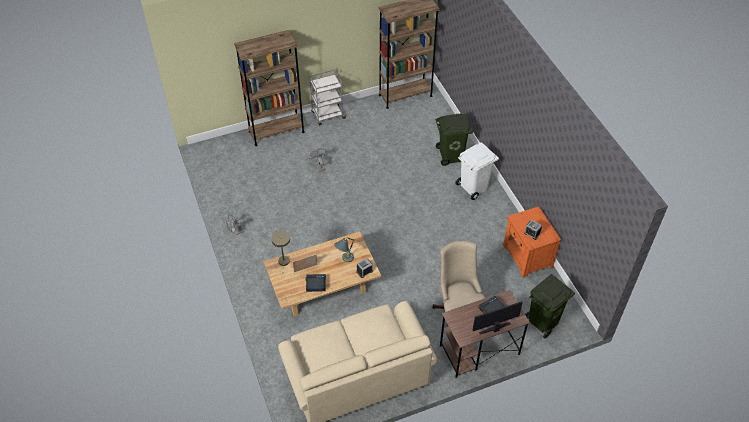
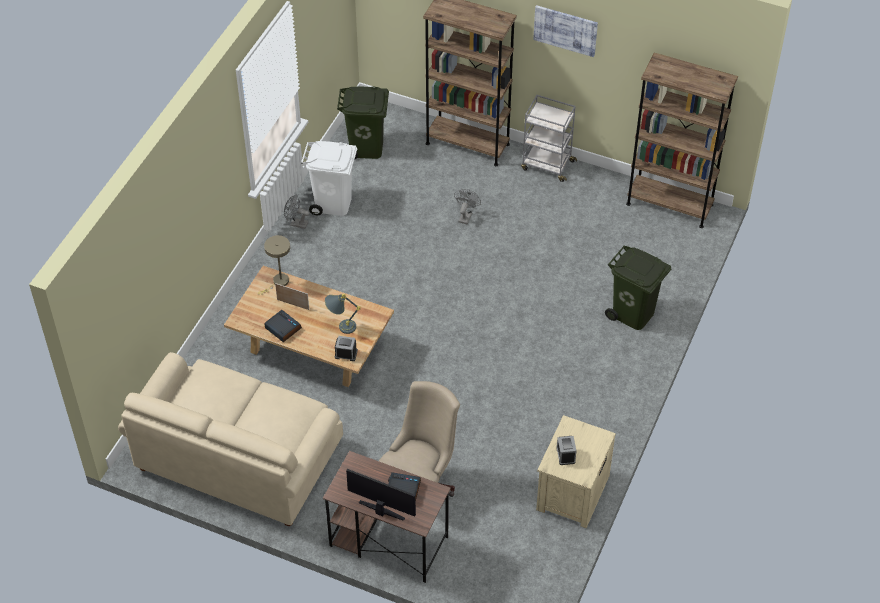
camera: 45 degrees right, 0 degrees up
(320, 23) = (565, 30): none -> picture
(474, 187) = (612, 370): white trash can -> white trash can (333, 204)
(527, 257) = (571, 493): orange nightstand -> beige nightstand
(543, 321) = (496, 574): green trash can -> green trash can (366, 148)

